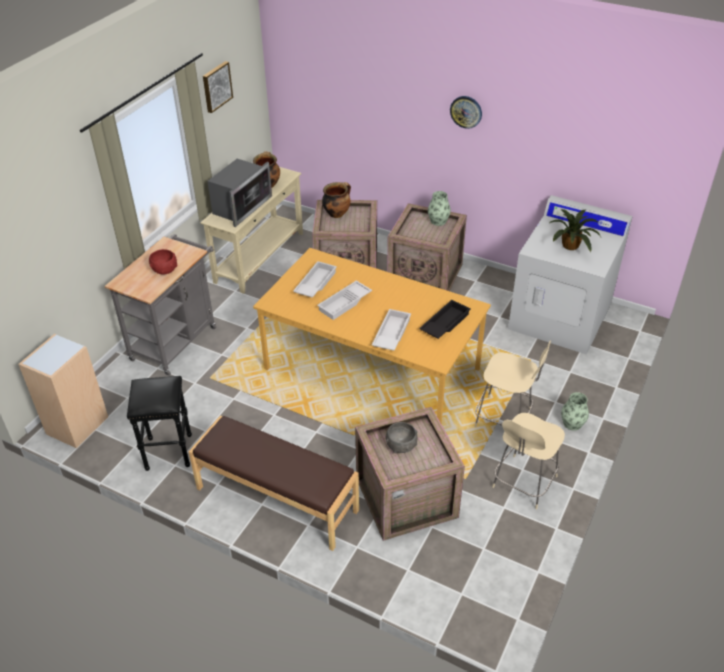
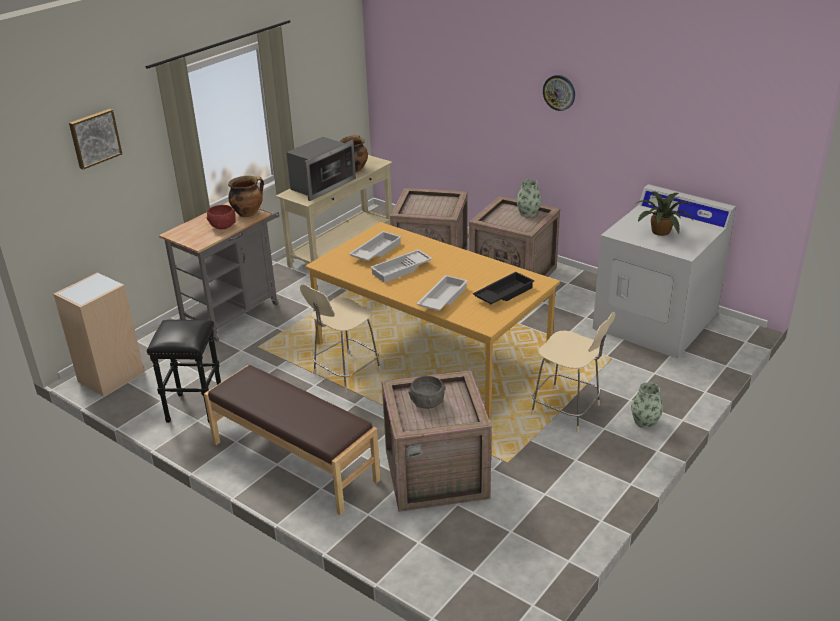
camera: 10 degrees right, 10 degrees down
(216, 86) = (307, 61): picture -> picture (94, 138)
(337, 213) = (422, 201): cooking pot -> cooking pot (248, 213)
(523, 483) = (573, 473): beige chair -> beige chair (345, 373)

